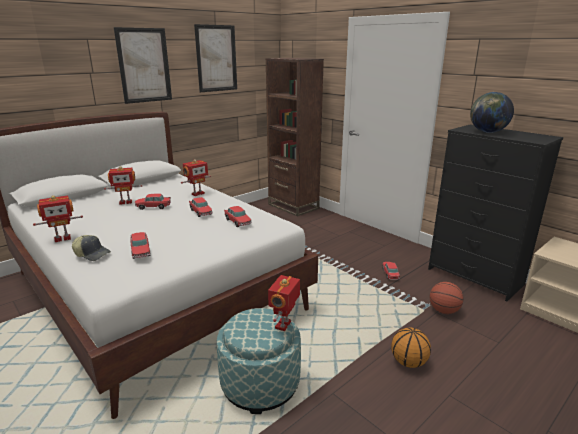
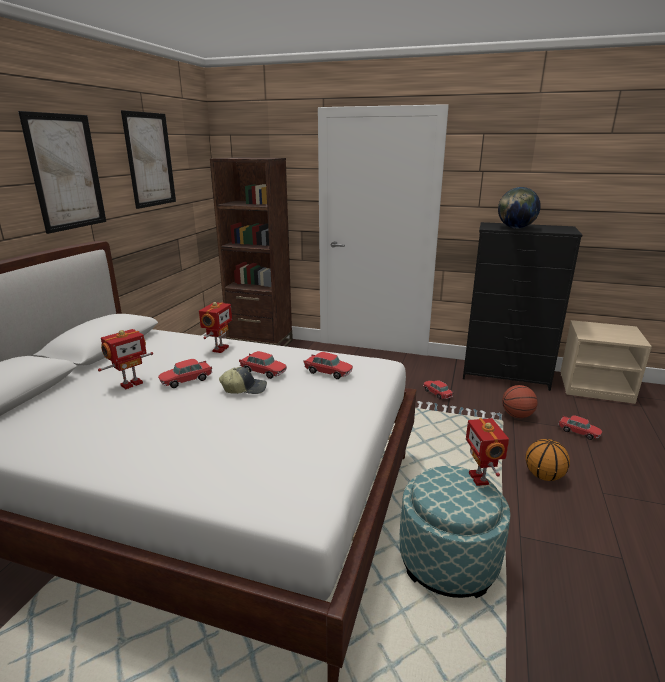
camera: 30 degrees left, 0 degrees up
(62, 238) = (113, 464): toy robot -> none
(92, 254) = (208, 471): cap -> cap (244, 388)
(140, 251) = (273, 444): toy car -> toy car (578, 432)

